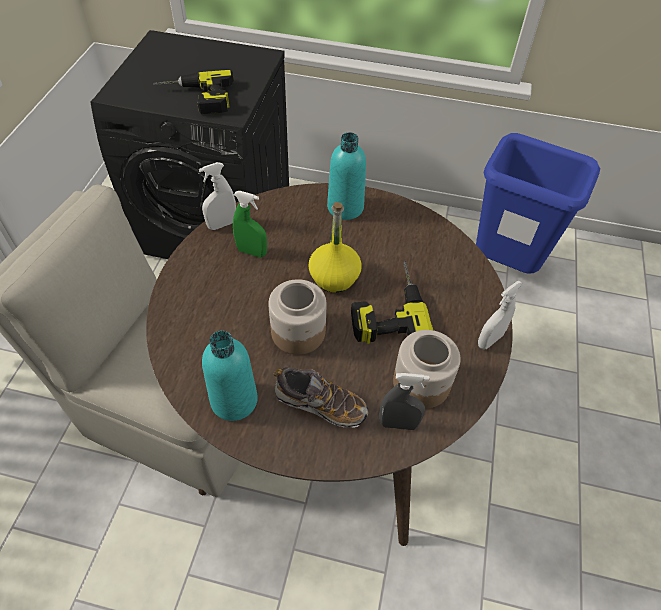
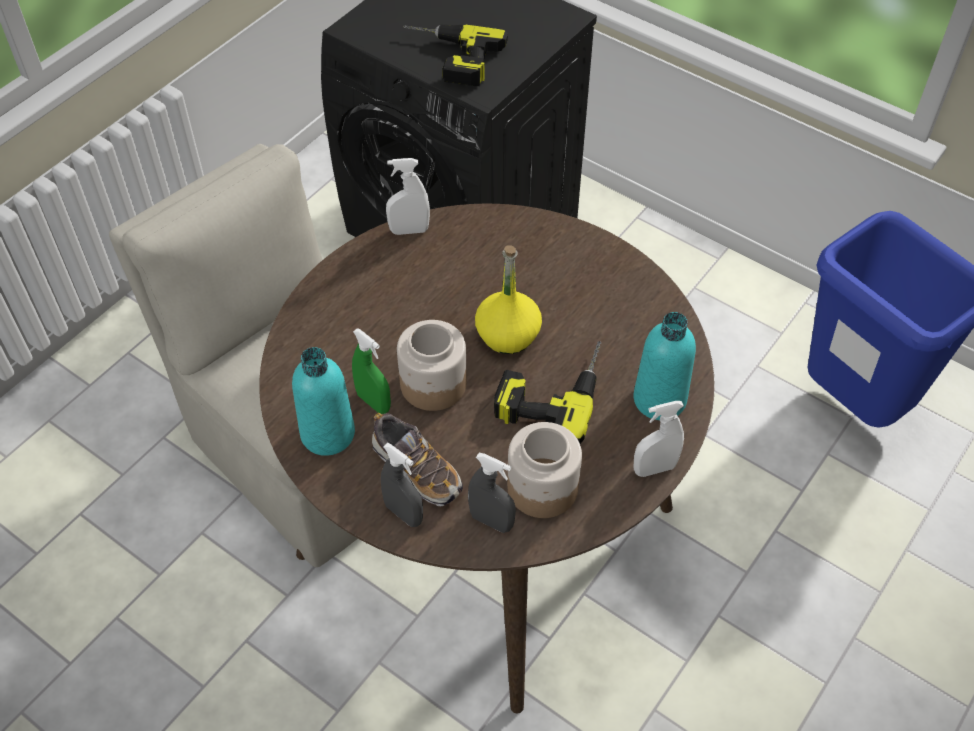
camera: 25 degrees right, 0 degrees up
(252, 252) = (427, 274): green spray bottle -> green spray bottle (373, 402)
(328, 444) = (403, 513): none -> grey spray bottle
(345, 207) = (568, 252): turquoise bottle -> turquoise bottle (659, 399)

